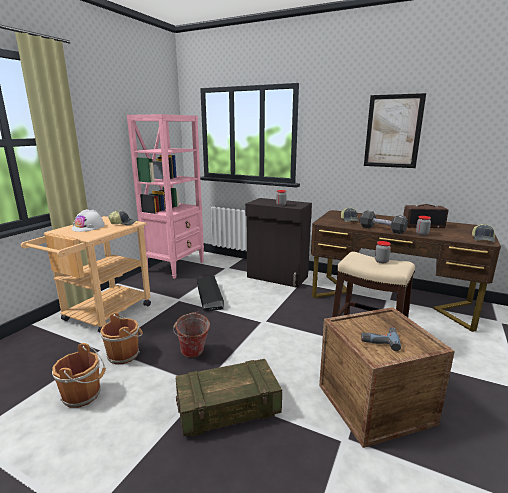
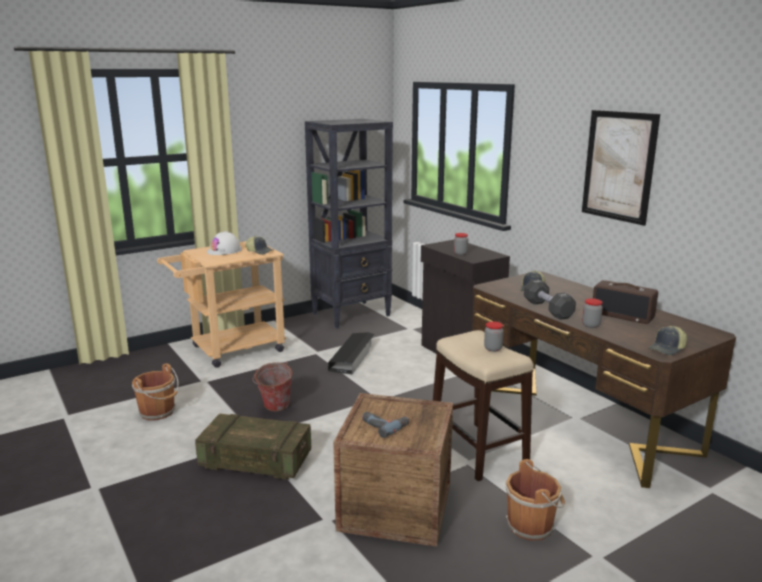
camera: 30 degrees right, 0 degrees up
(125, 354) = (217, 391): brown bucket -> brown bucket (532, 525)
(175, 266) = (352, 314): pink bookcase -> black bookcase

